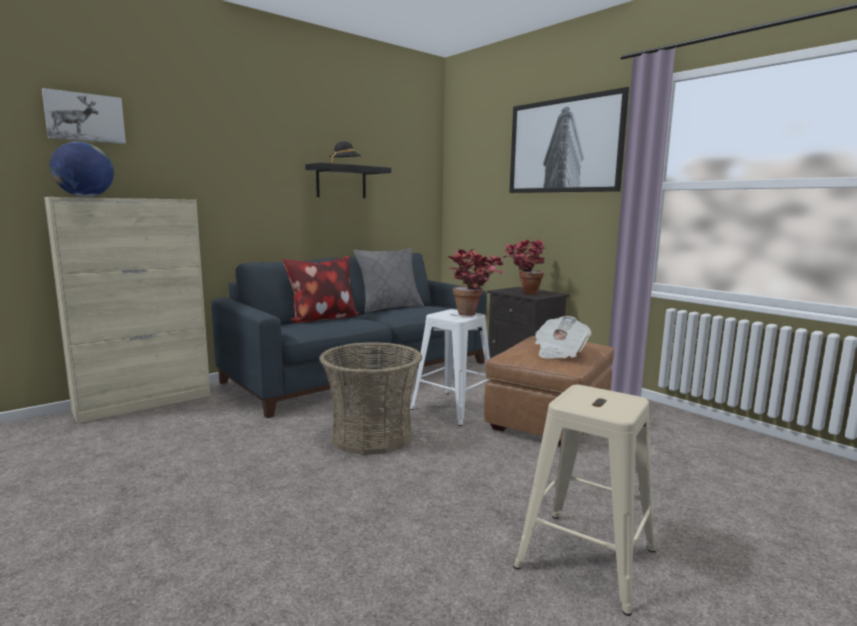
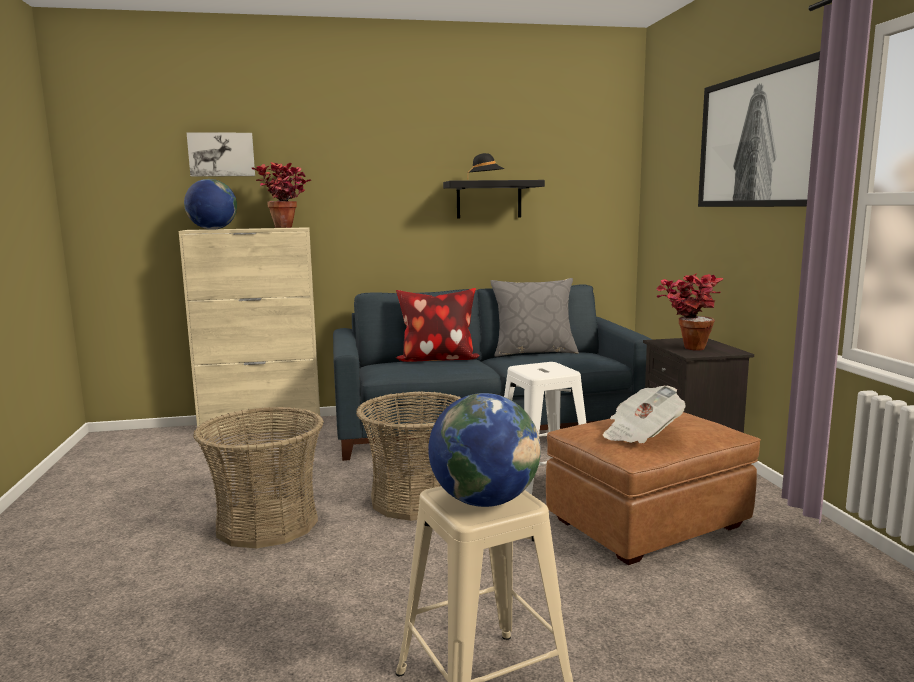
camera: 30 degrees right, 0 degrees up
(257, 484) = (267, 523): none -> basket
(473, 315) = (561, 372): potted plant -> potted plant (286, 228)
(605, 402) = (484, 501): none -> globe

